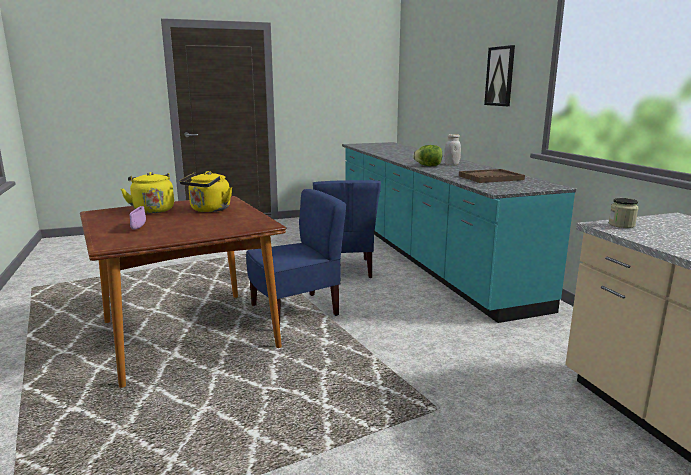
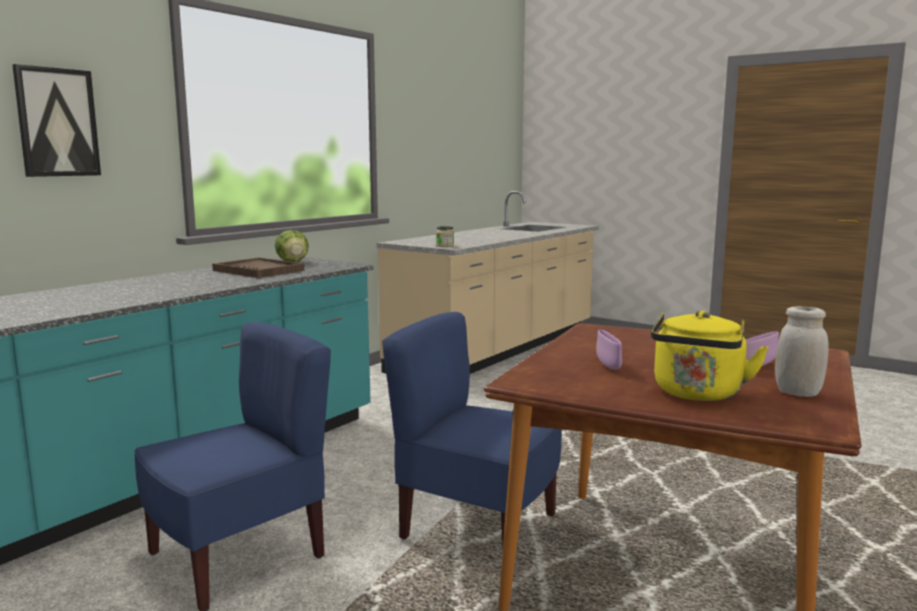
camera: 125 degrees left, 5 degrees down
(209, 210) = (608, 365): yellow kettle -> purple bowl
(428, 166) = (159, 293): lettuce -> lettuce (293, 262)
(451, 165) = (132, 287): white jar -> white jar (797, 393)

